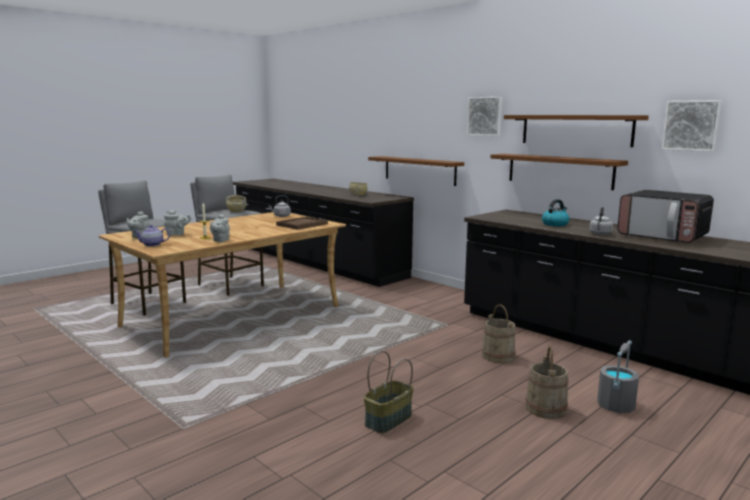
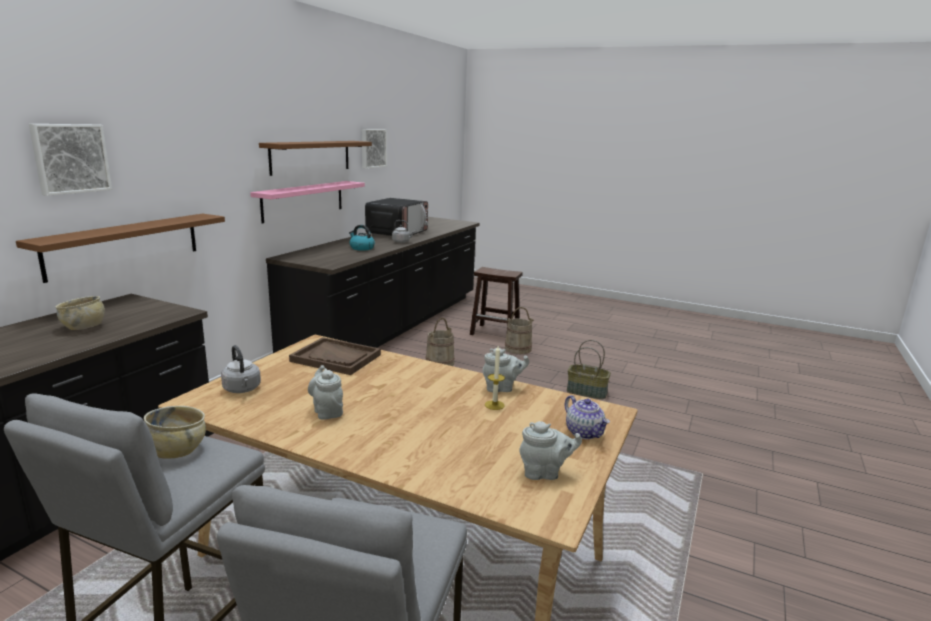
camera: 110 degrees left, 5 degrees up
(177, 234) = (492, 439): grey teapot -> grey teapot (327, 411)
(485, 116) = (222, 145): picture -> picture (70, 158)
(559, 171) = (303, 200): brown shelf -> pink shelf
(616, 406) = (495, 332): grey bucket -> brown stool

